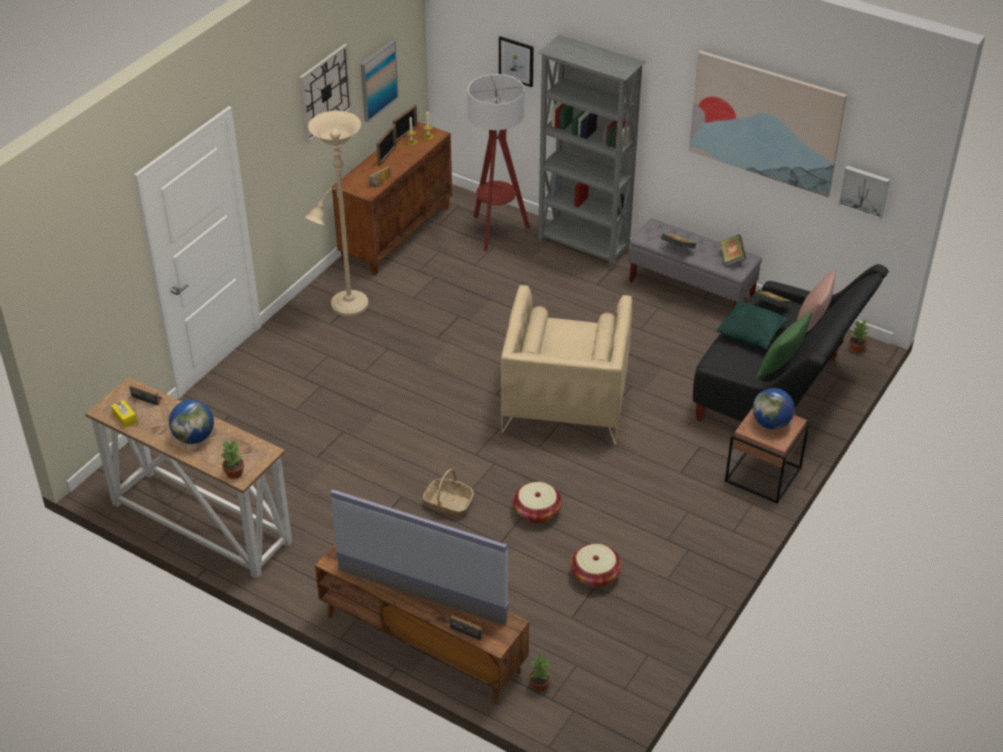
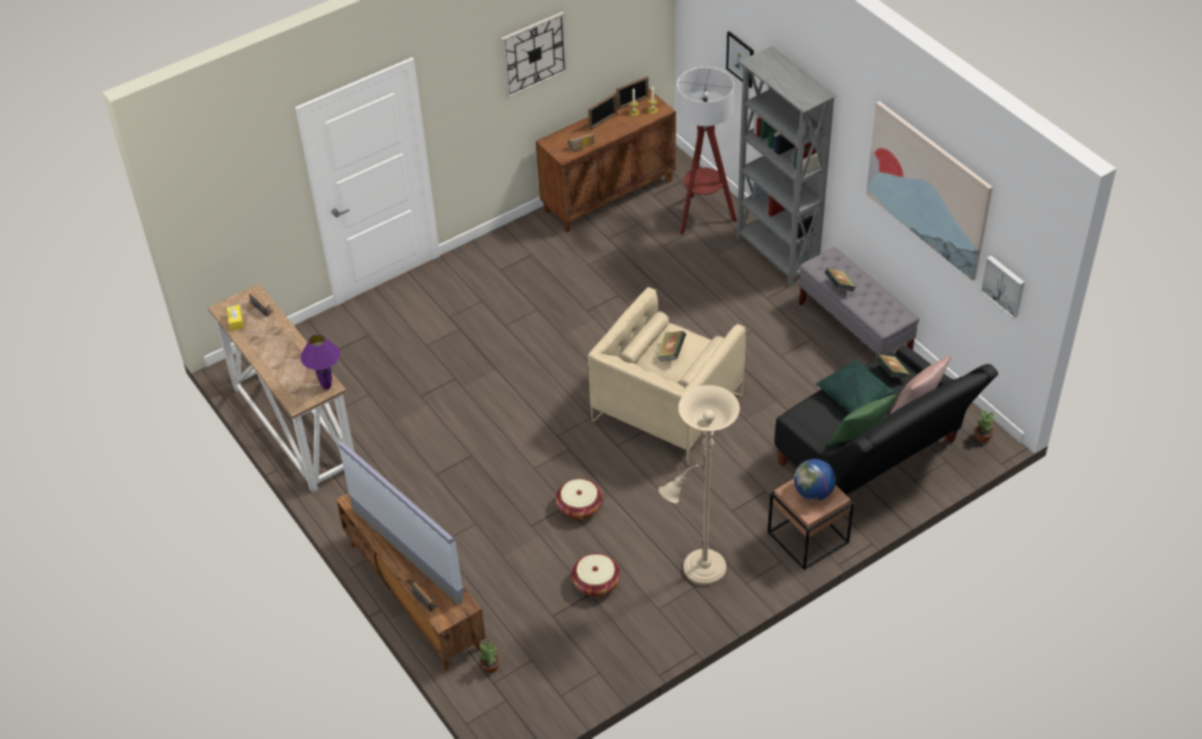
camera: 25 degrees right, 5 degrees up
(194, 437) = (280, 356): globe -> none
(234, 473) = (293, 398): potted plant -> none
(263, 452) = (327, 387): none -> purple table lamp
(346, 307) = (523, 257): beige floor lamp -> beige floor lamp (699, 571)
(378, 80) = (605, 48): picture -> none
(448, 503) = (507, 474): basket -> none
(731, 258) = (886, 311): book -> book (671, 353)

